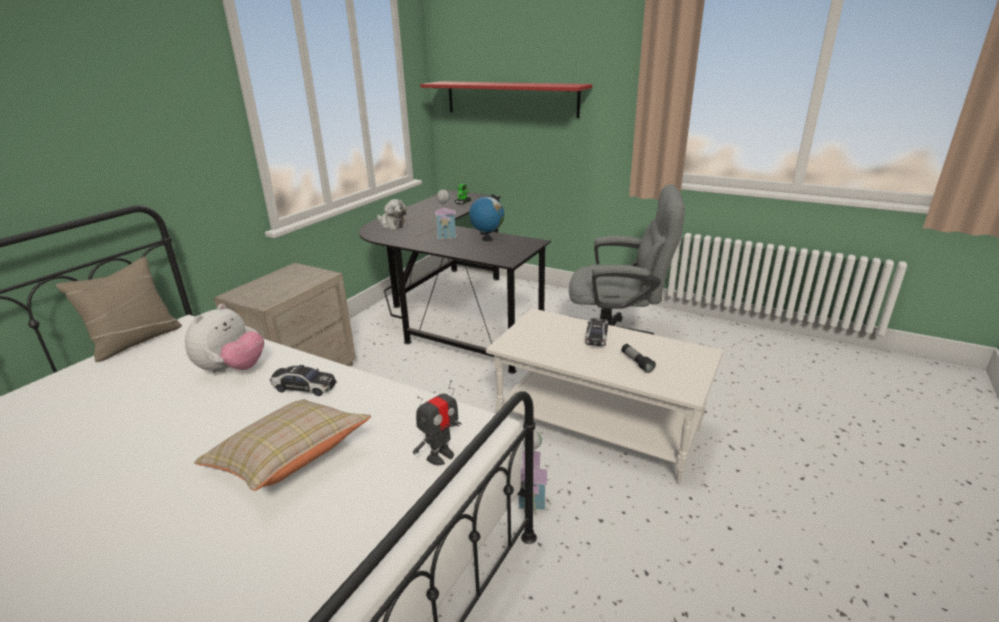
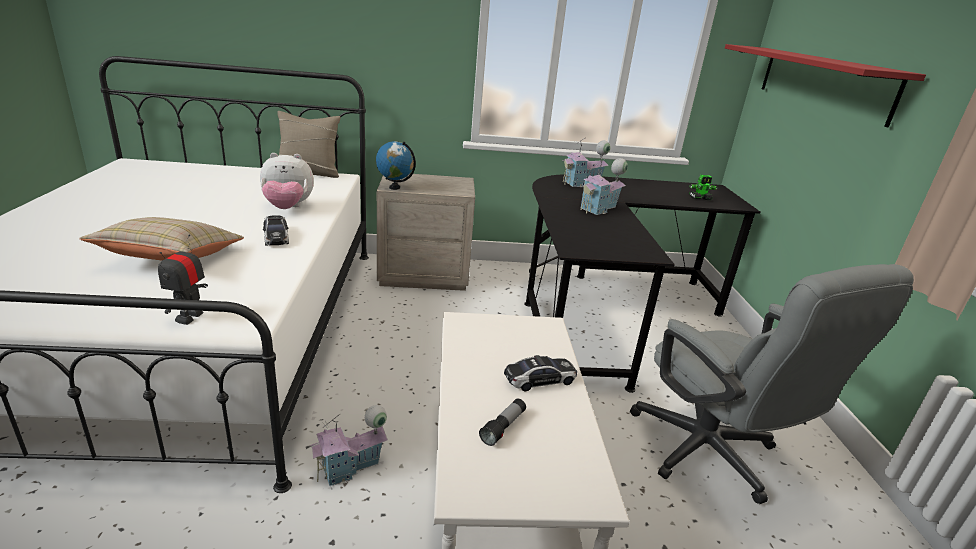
camera: 55 degrees right, 0 degrees up
(392, 225) = (582, 183): plush toy -> toy house
(440, 456) = (189, 317): toy robot -> toy robot turned 90 degrees clockwise
(487, 239) = (617, 229): globe -> globe (394, 187)

